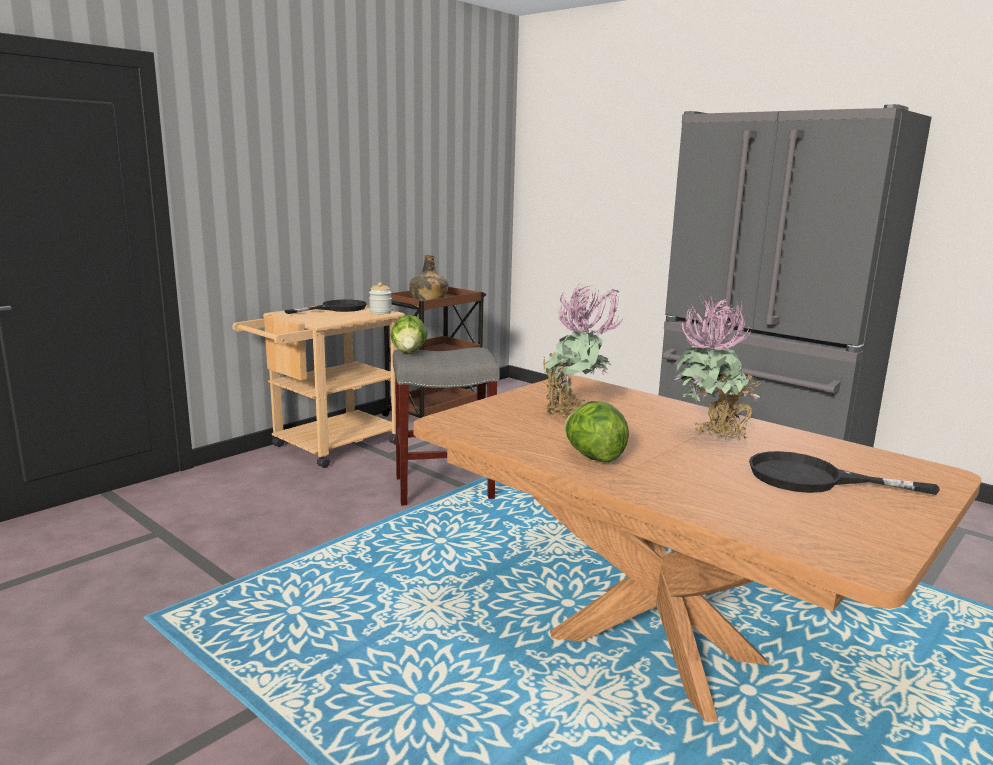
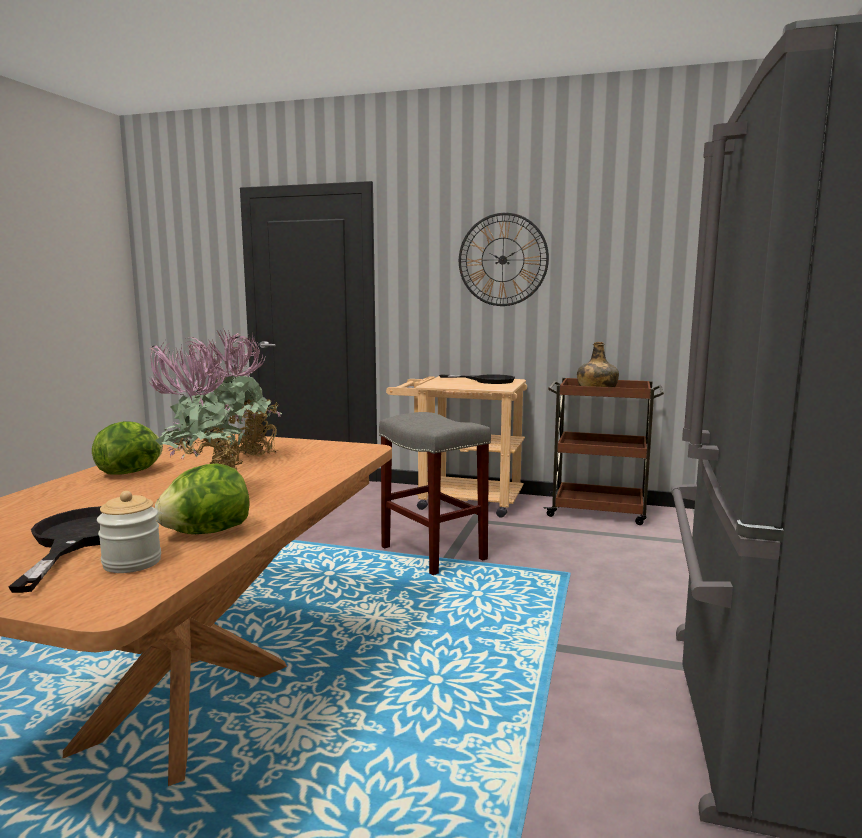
camera: 65 degrees right, 5 degrees down
(319, 171) = (502, 260): none -> wall clock
(380, 312) = (498, 387): jar -> jar (132, 563)
(409, 352) = (414, 413): lettuce -> lettuce (206, 532)

